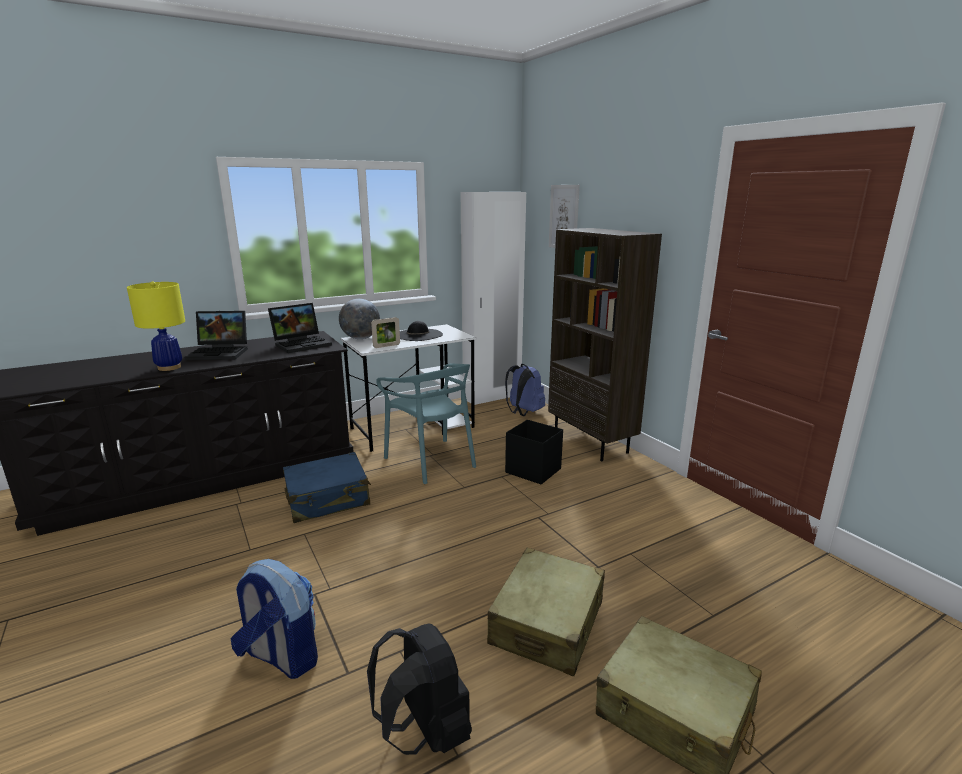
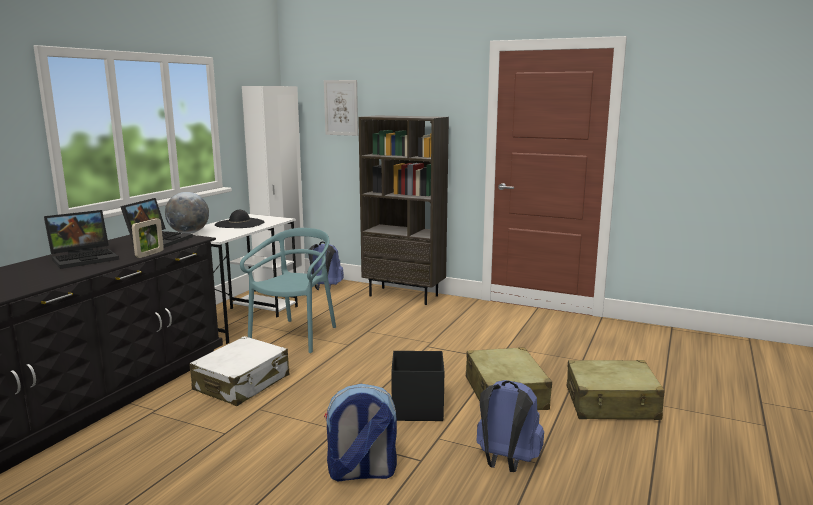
camera: 35 degrees left, 5 degrees down
(169, 367) = (60, 275): yellow table lamp -> none
(328, 499) = (242, 383): blue suitcase -> white suitcase
(386, 346) = (229, 234): picture frame -> picture frame (149, 254)
(425, 731) = (506, 462): black backpack -> blue backpack
(431, 461) = (295, 336): turquoise chair -> turquoise chair turned 90 degrees counterclockwise
(532, 470) = (385, 322): black storage box -> black storage box (416, 409)

